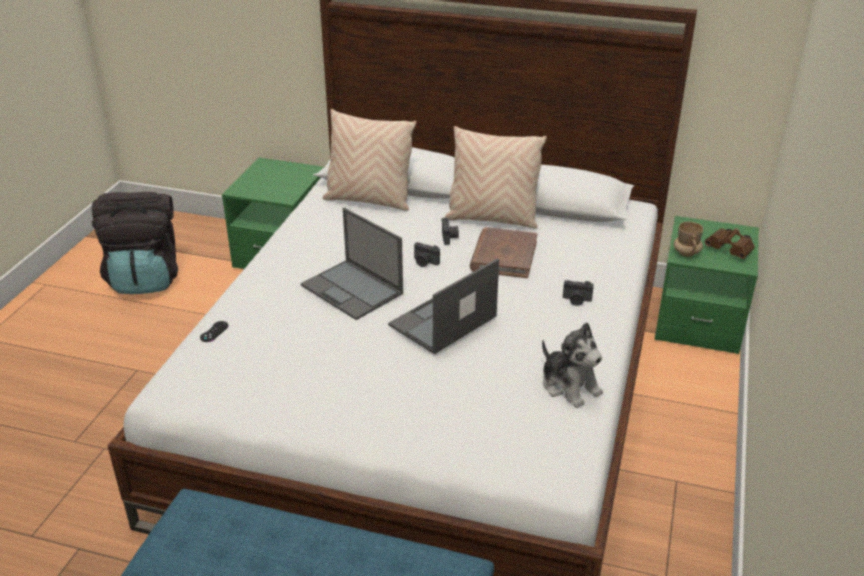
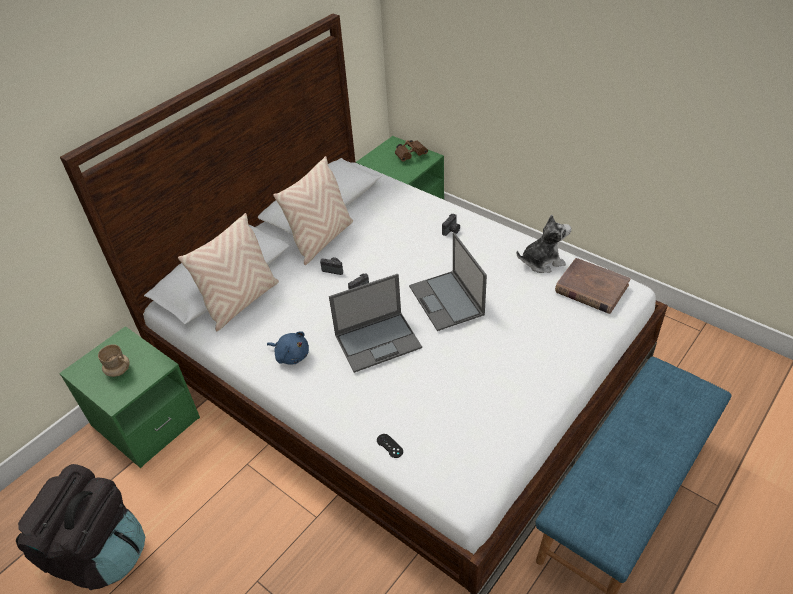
camera: 65 degrees left, 10 degrees up
(311, 246) = (291, 355): none -> blue plush toy
(503, 256) = (378, 248): brown book -> brown book (591, 289)
(686, 253) = (402, 173): beige mug -> beige mug (119, 371)

